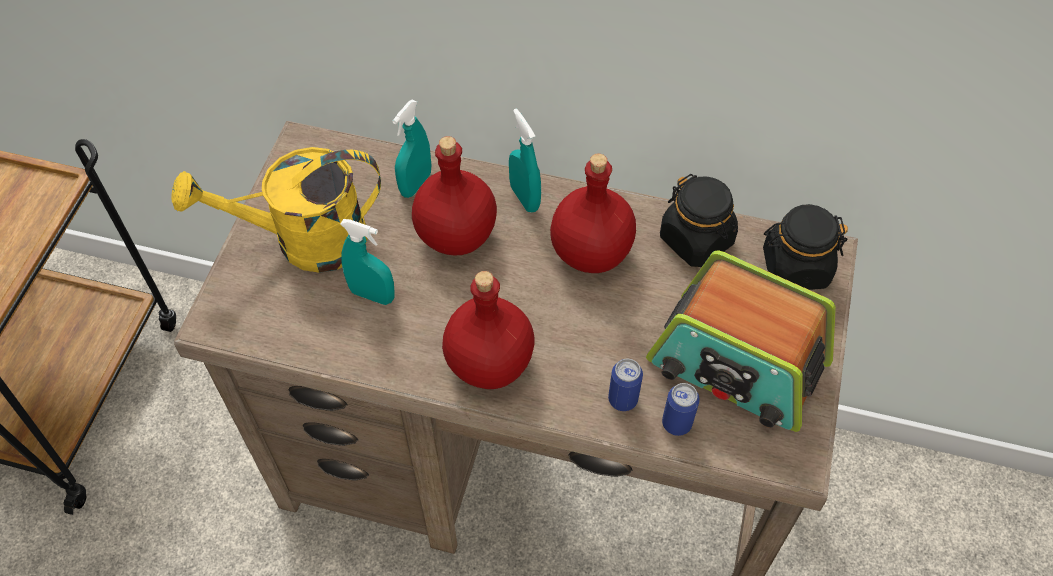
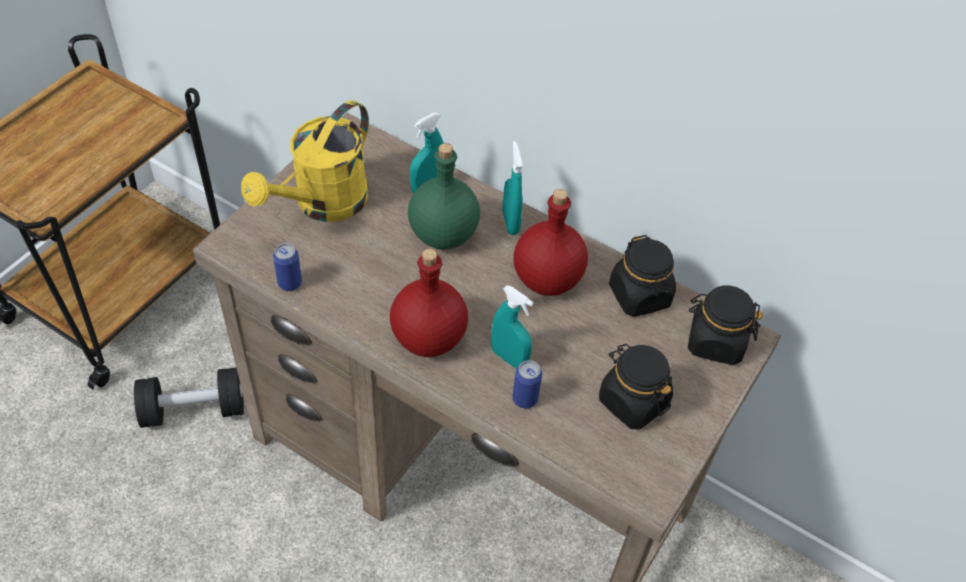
camera: 15 degrees right, 5 degrees down
(199, 498) = (194, 409): none -> black dumbbell
(304, 241) = (322, 205): yellow watering can -> yellow watering can turned 60 degrees counterclockwise
(372, 295) = (358, 259): turquoise spray bottle -> turquoise spray bottle (509, 358)
(455, 236) = (442, 235): red bottle -> green bottle
(676, 423) = (561, 431): can -> can (290, 283)
(737, 364) = (632, 401): radio -> black jar

